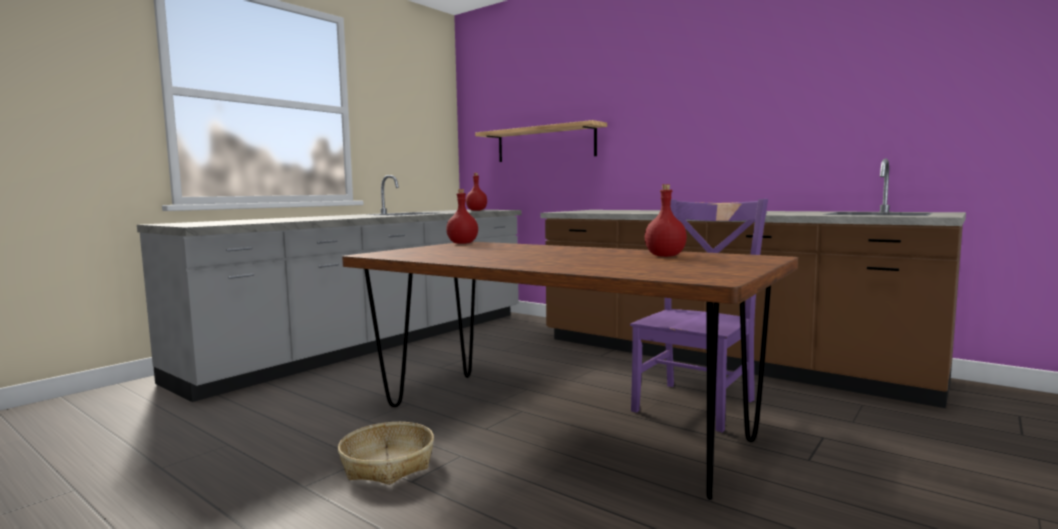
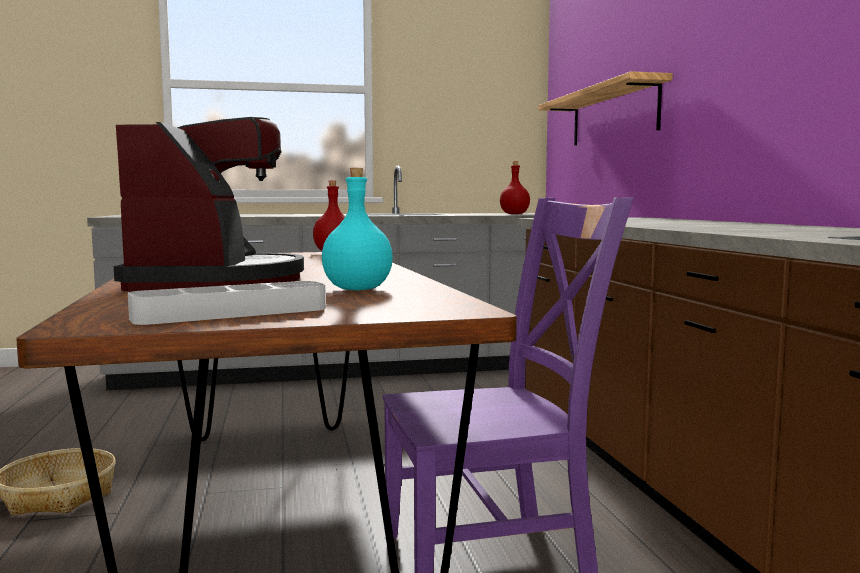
camera: 40 degrees right, 0 degrees up
(568, 261) = (217, 281): none -> coffee machine
(665, 256) = (358, 289): red bottle -> turquoise bottle
(715, 269) = (232, 313): none -> grey tray

